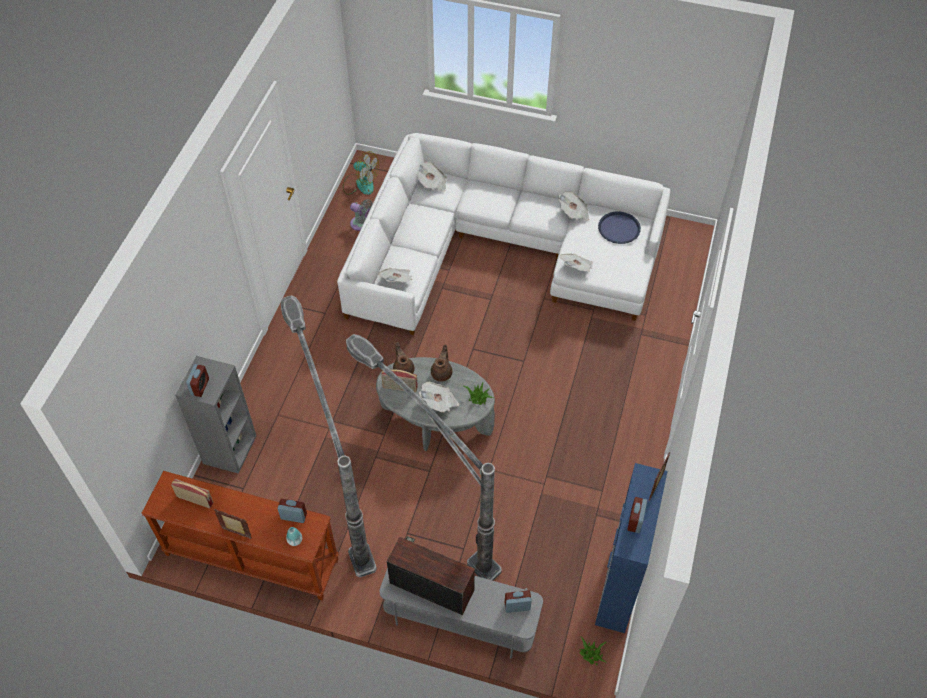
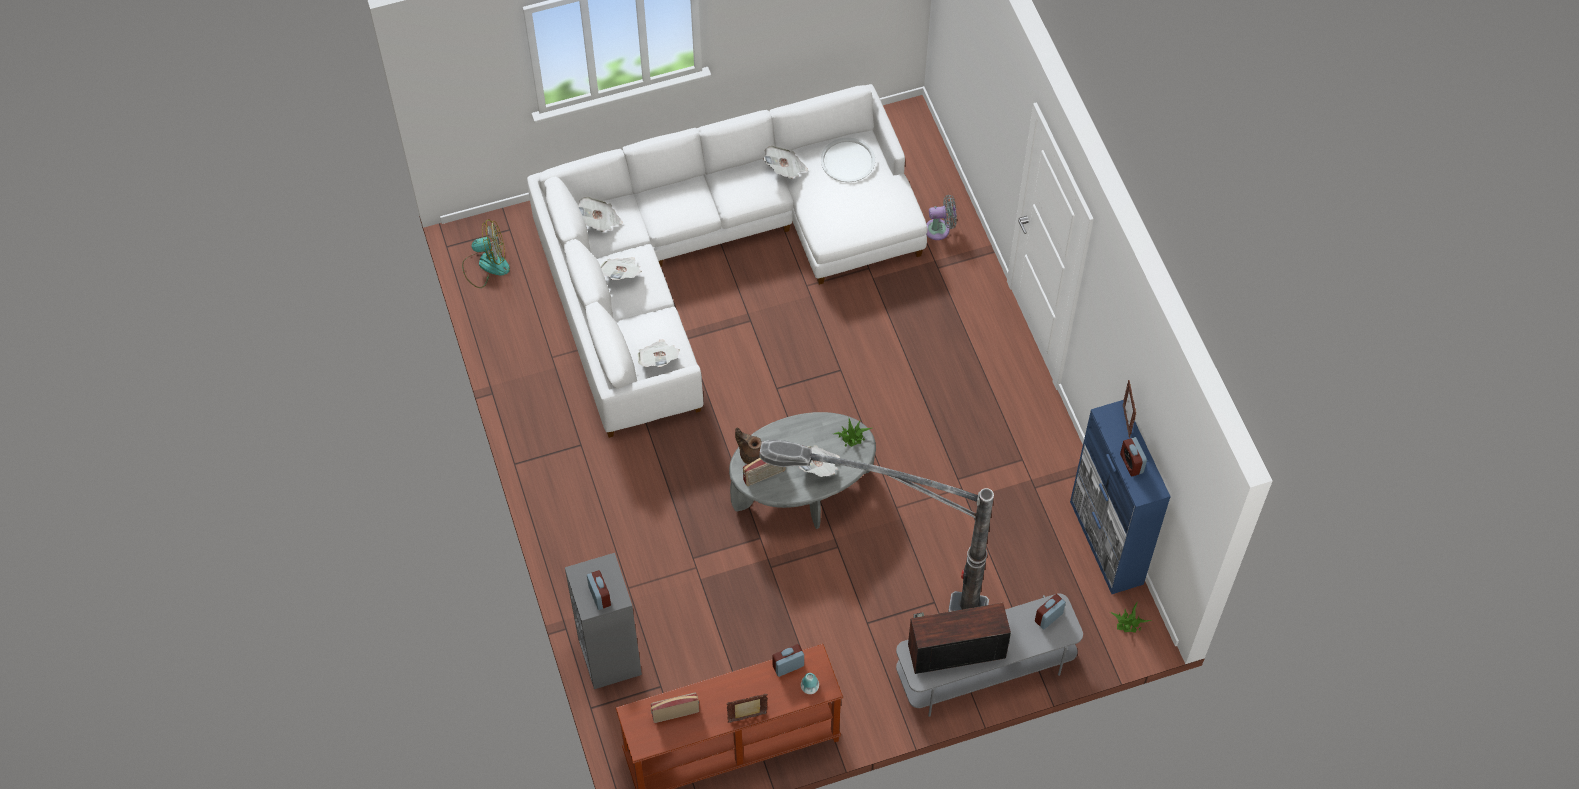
camera: 35 degrees left, 5 degrees up
(339, 494) = (766, 628): floor lamp -> none
(361, 224) = (531, 315): grey fan -> grey fan (940, 229)
(442, 373) = (794, 433): brown teapot -> none
(576, 268) = (837, 233): newspaper -> newspaper (621, 274)
(619, 228) = (847, 161): blue tray -> white tray

